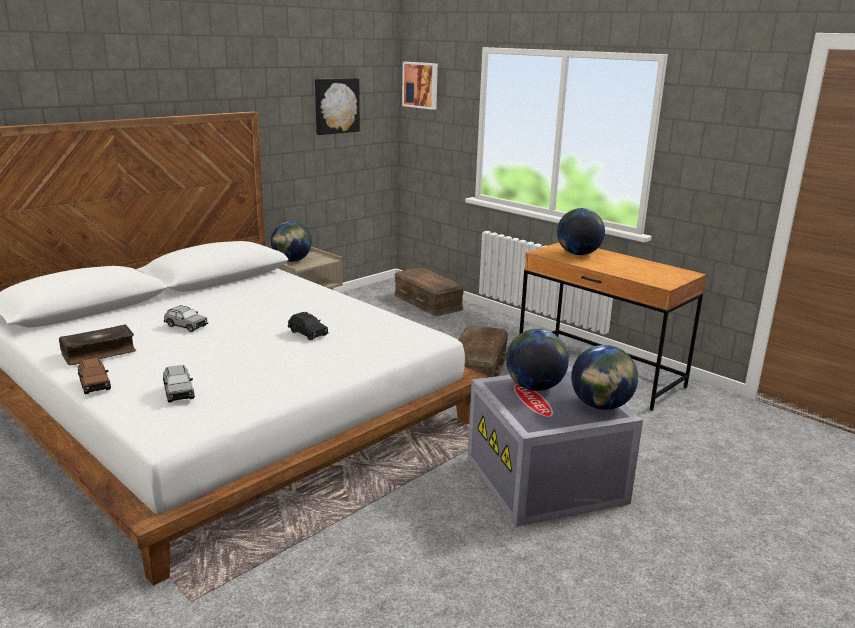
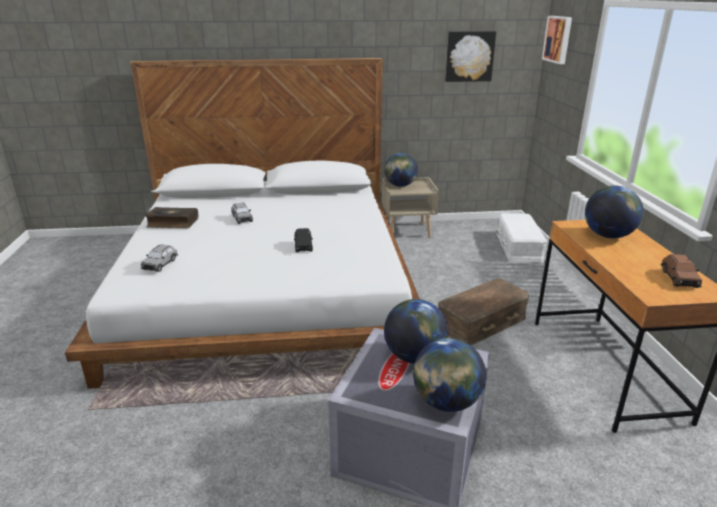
camera: 40 degrees right, 5 degrees up
(94, 384) = (138, 244): brown toy car -> brown toy car (679, 278)
(428, 302) = (519, 247): brown storage box -> white storage box

